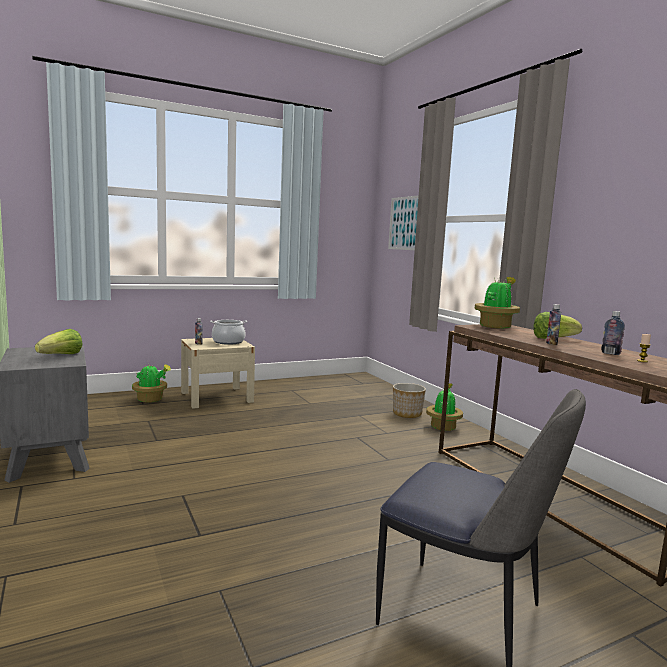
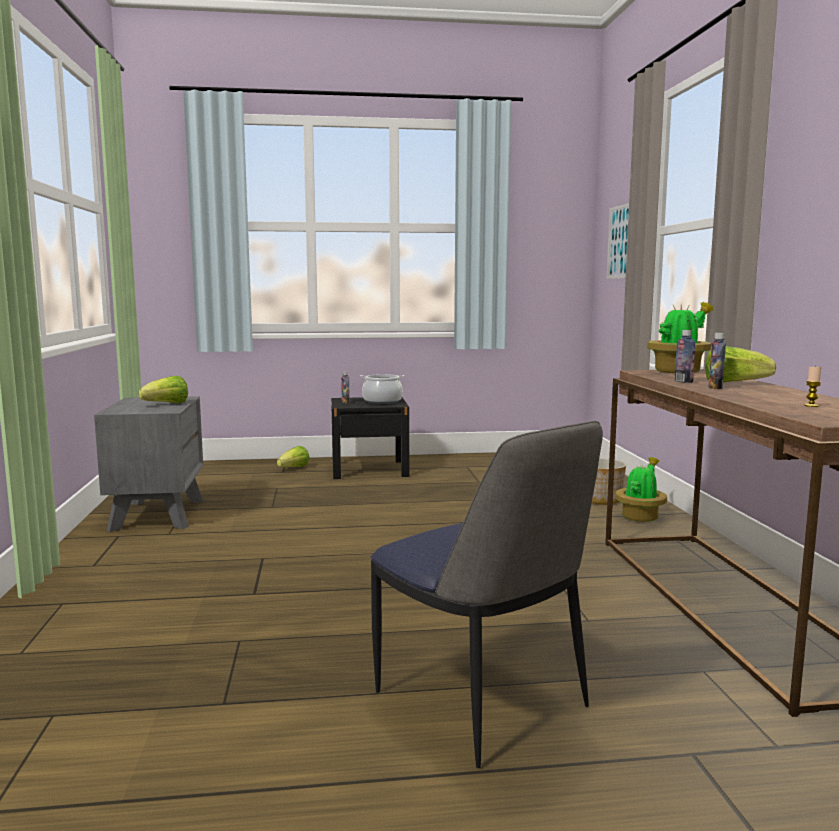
camera: 20 degrees right, 0 degrees up
(151, 400) = (294, 468): potted plant -> lettuce
(216, 397) = (369, 469): beige nightstand -> black nightstand
(610, 353) = (782, 398): bottle -> bottle (683, 381)

